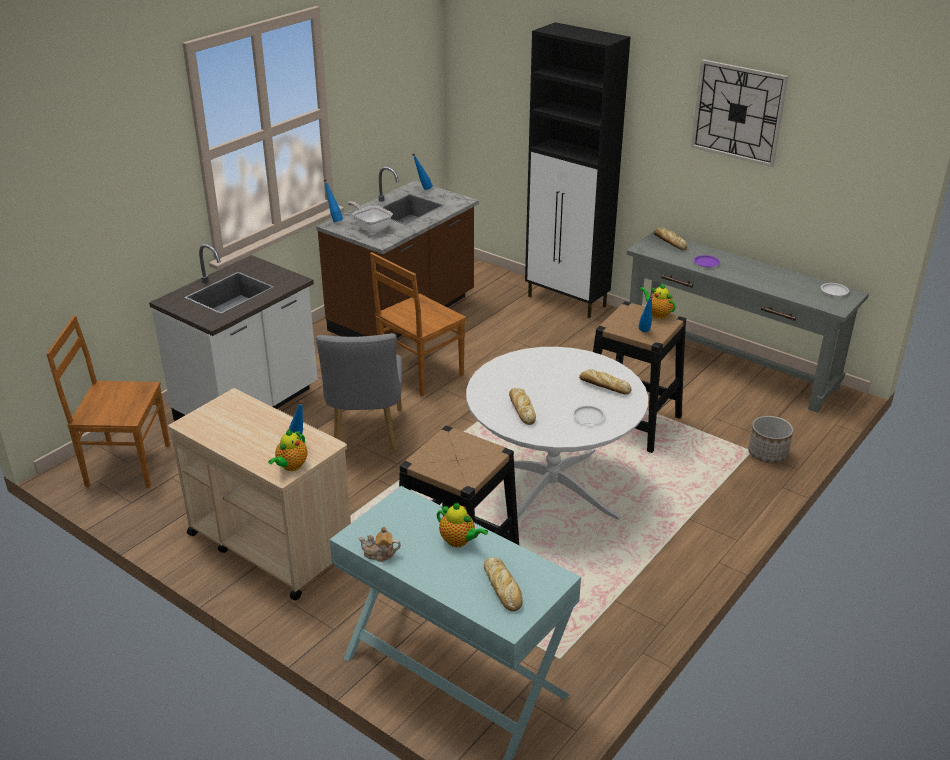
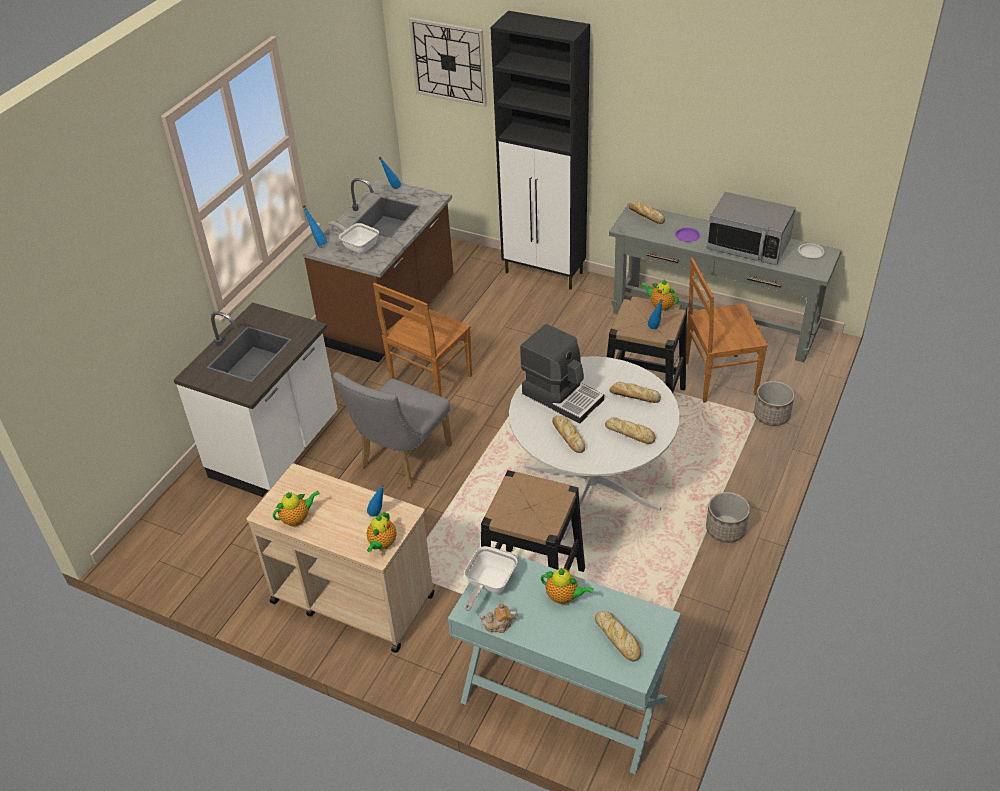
camera: 10 degrees left, 10 degrees up
(125, 465) = (180, 537): brown chair -> brown chair (717, 378)
(217, 432) = (297, 518): none -> teapot
(366, 435) = (401, 460): grey chair -> grey chair turned 45 degrees clockwise
(384, 518) = (488, 585): none -> frying pan
(529, 375) = (562, 396): none -> coffee machine
(588, 417) = (630, 434): white plate -> bread
(685, 548) = (725, 529): none -> planter
(738, 112) = (705, 92): wall clock -> wall clock (449, 62)
(768, 278) = (748, 246): none -> microwave

